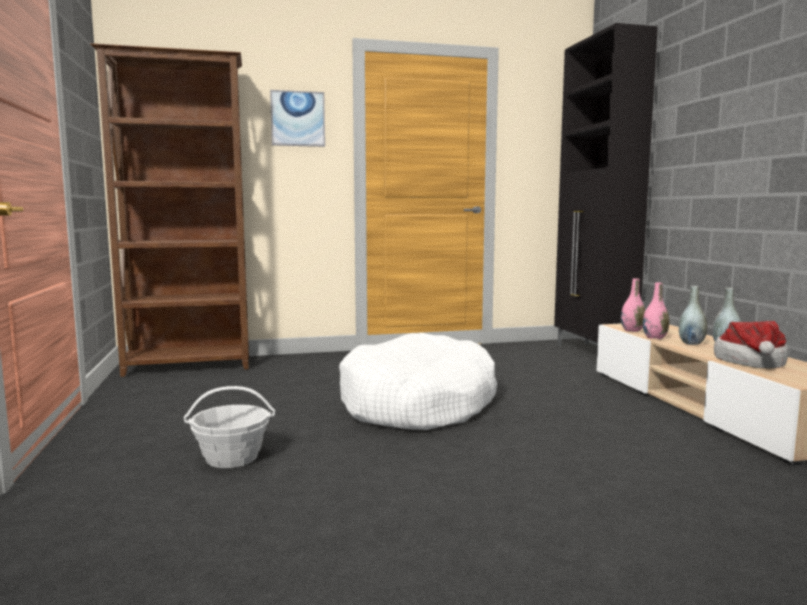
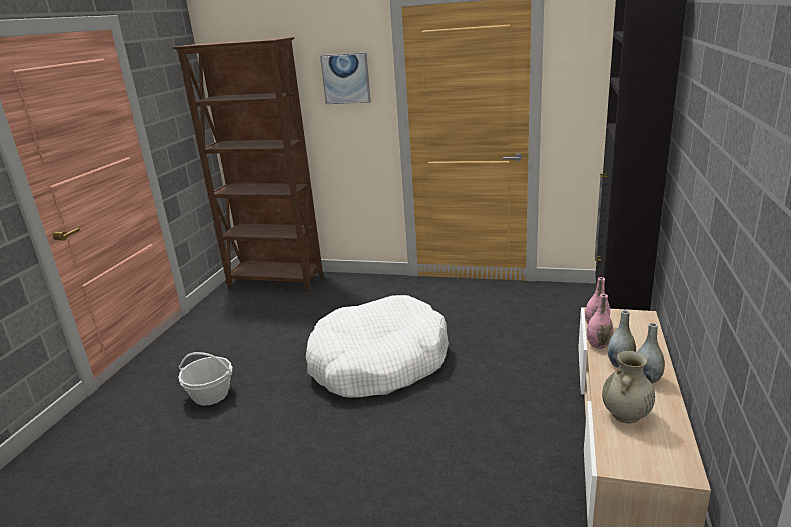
camera: 30 degrees right, 15 degrees up
(751, 362) = (626, 415): hat -> beige vase

